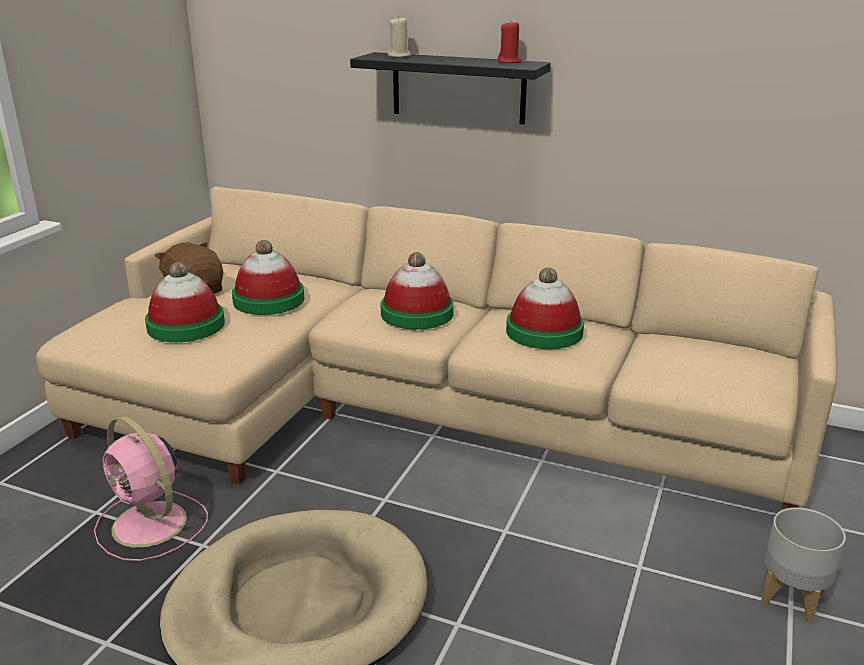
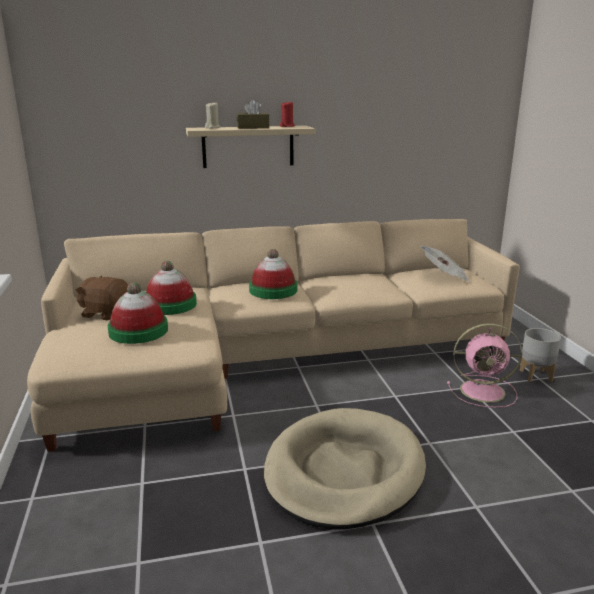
camera: 35 degrees left, 5 degrees down
(151, 525) = (194, 473): pink fan -> pink fan (484, 391)
(450, 60) = (253, 127): none -> brown tissue box
(458, 88) = (248, 146): black shelf -> beige shelf
(544, 331) = (354, 282): hat -> none
(710, 363) = (444, 276): none -> newspaper

